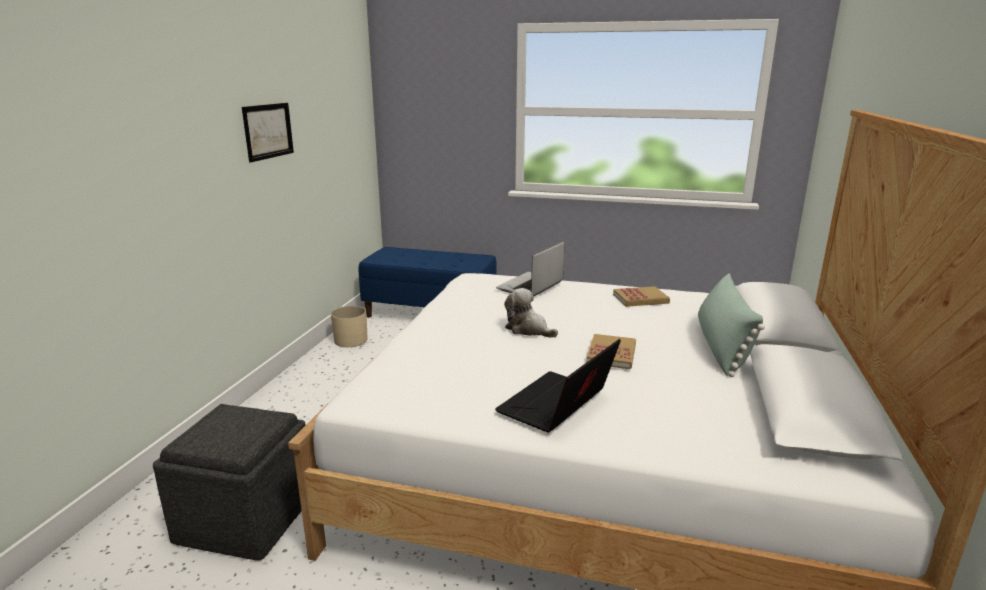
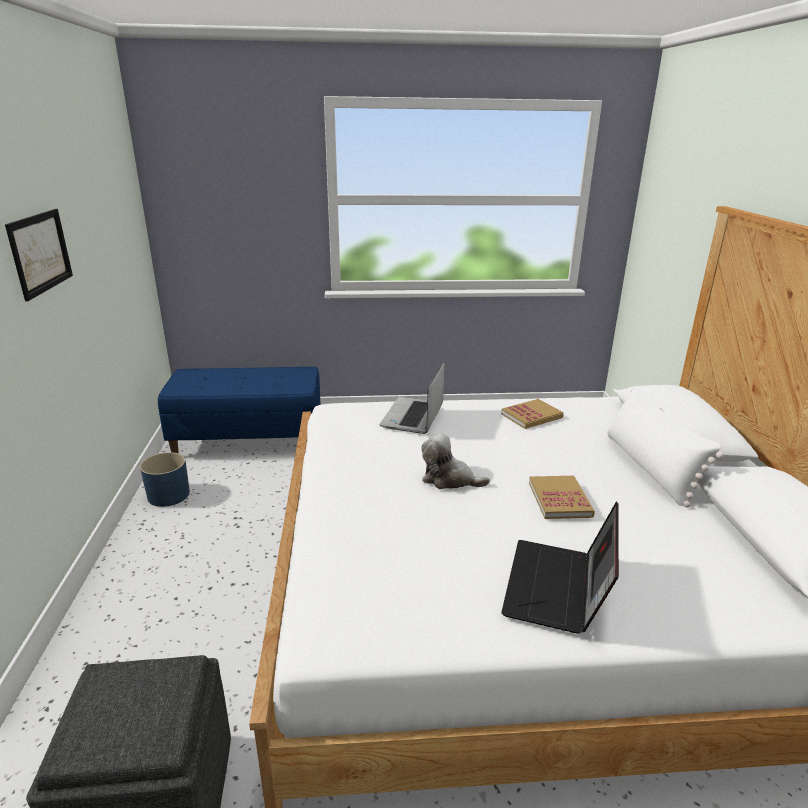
camera: 20 degrees left, 5 degrees up
(351, 340) = (169, 495): beige planter -> blue planter
(722, 347) = (649, 467): green pillow -> white pillow

